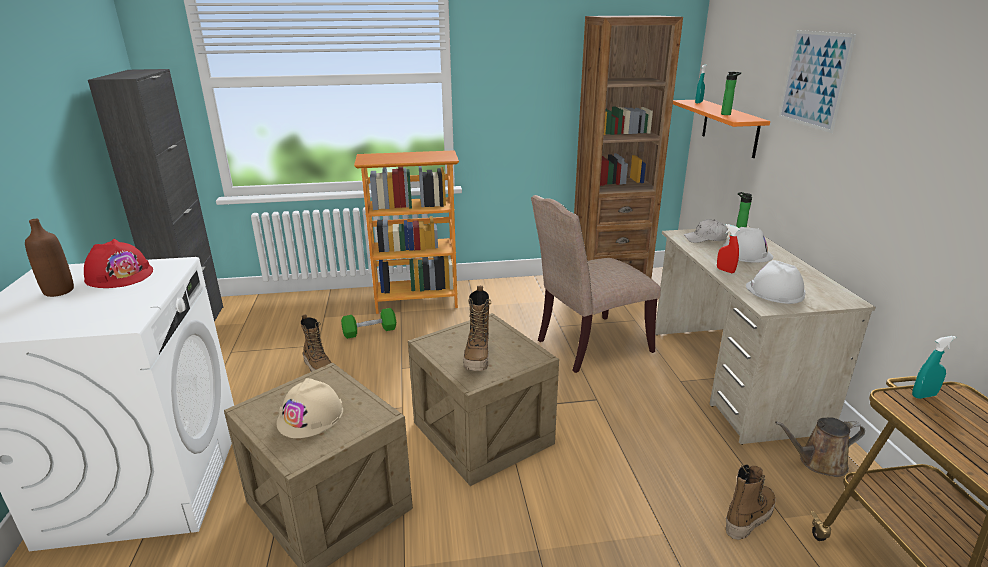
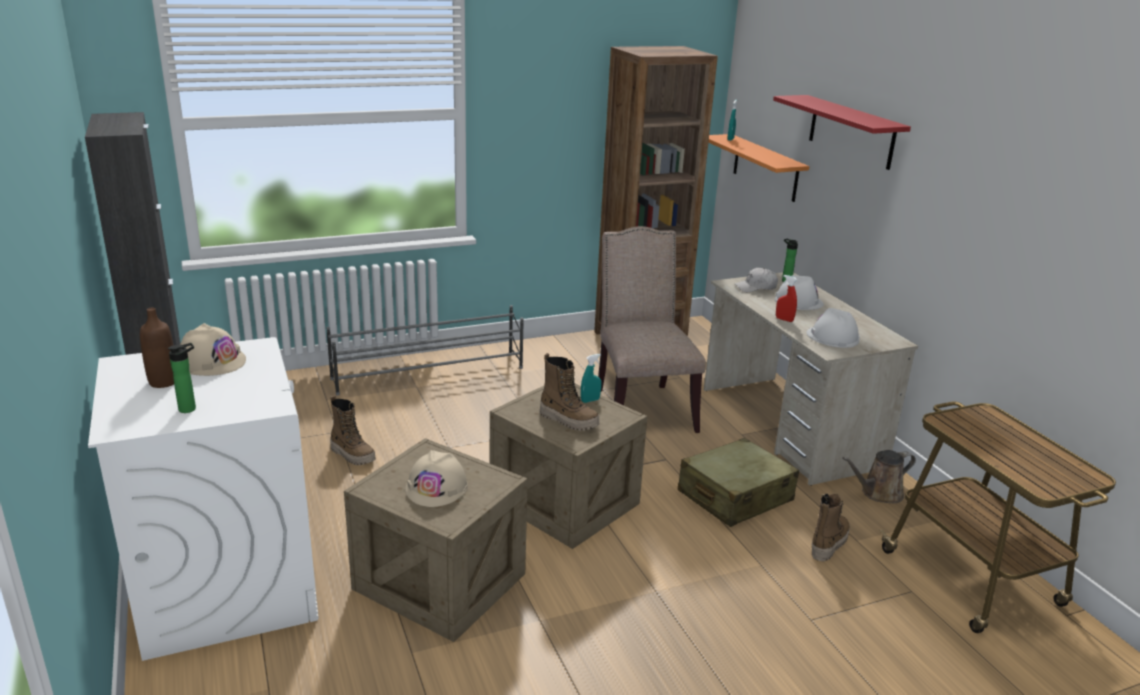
camera: 15 degrees left, 0 degrees up
(119, 275) = (211, 361): red hard hat -> beige hard hat
(369, 331) = (391, 411): green dumbbell -> none
(416, 301) = (429, 373): bookcase -> grey shoe rack
(477, 357) = (569, 420): boot -> boot turned 45 degrees counterclockwise
(589, 346) = (640, 408): beige chair -> beige chair turned 120 degrees clockwise
(655, 447) = (734, 496): none -> beige suitcase
(727, 114) = (765, 157): bottle -> bottle (190, 408)
(814, 79) = (851, 132): picture -> red shelf
(923, 395) = (961, 415): turquoise spray bottle -> turquoise spray bottle (590, 400)

